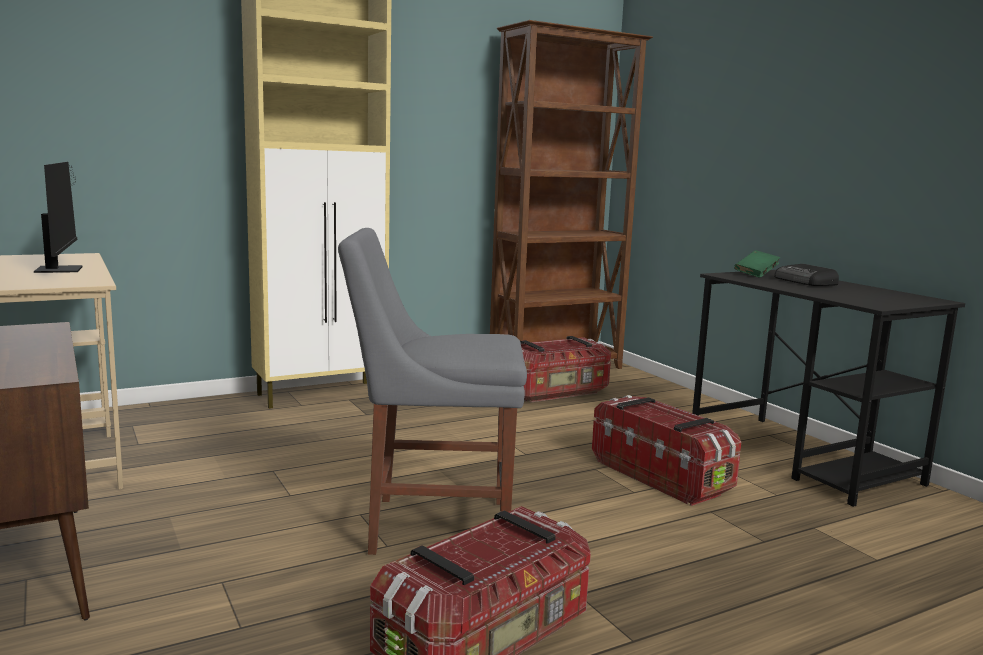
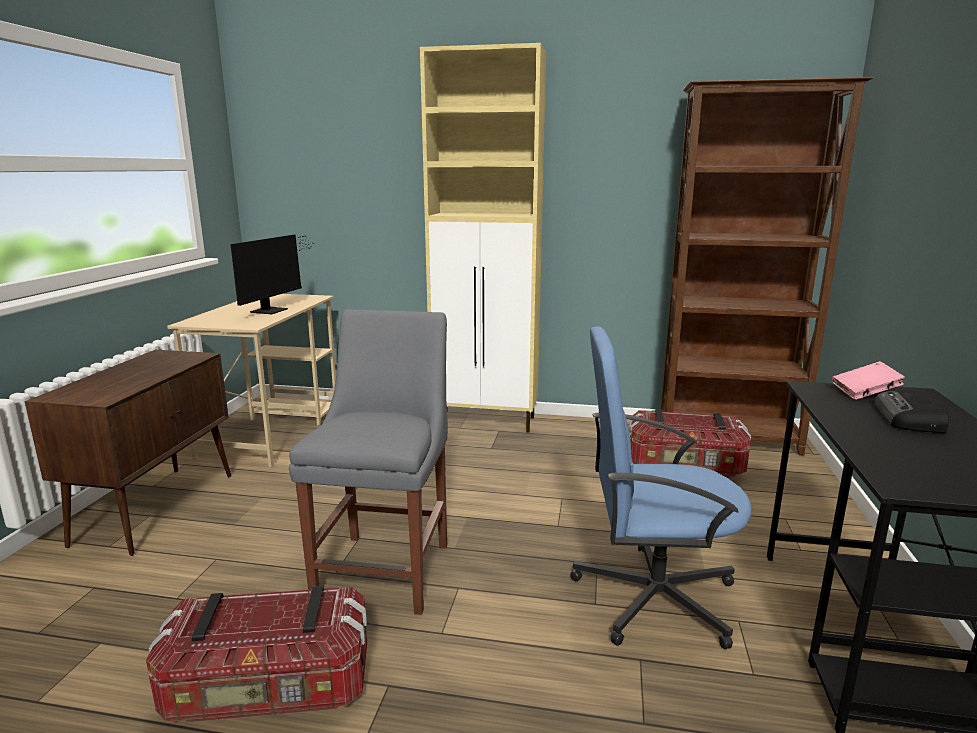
camera: 40 degrees right, 5 degrees up
(431, 525) = (387, 567): grey chair -> grey chair turned 60 degrees clockwise
(662, 476) = (652, 596): storage box -> blue office chair
(756, 274) = (865, 393): green book -> pink book

